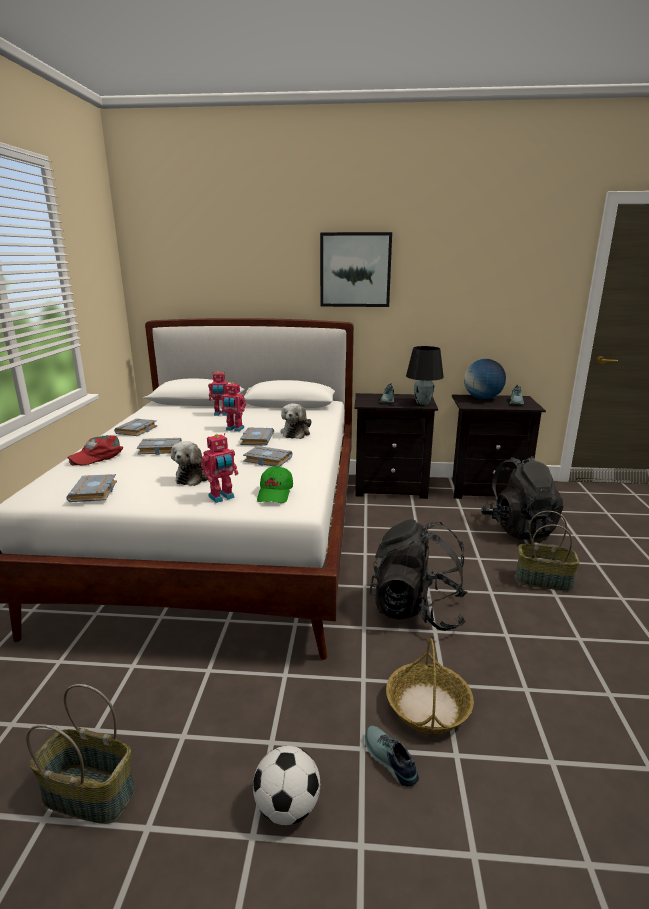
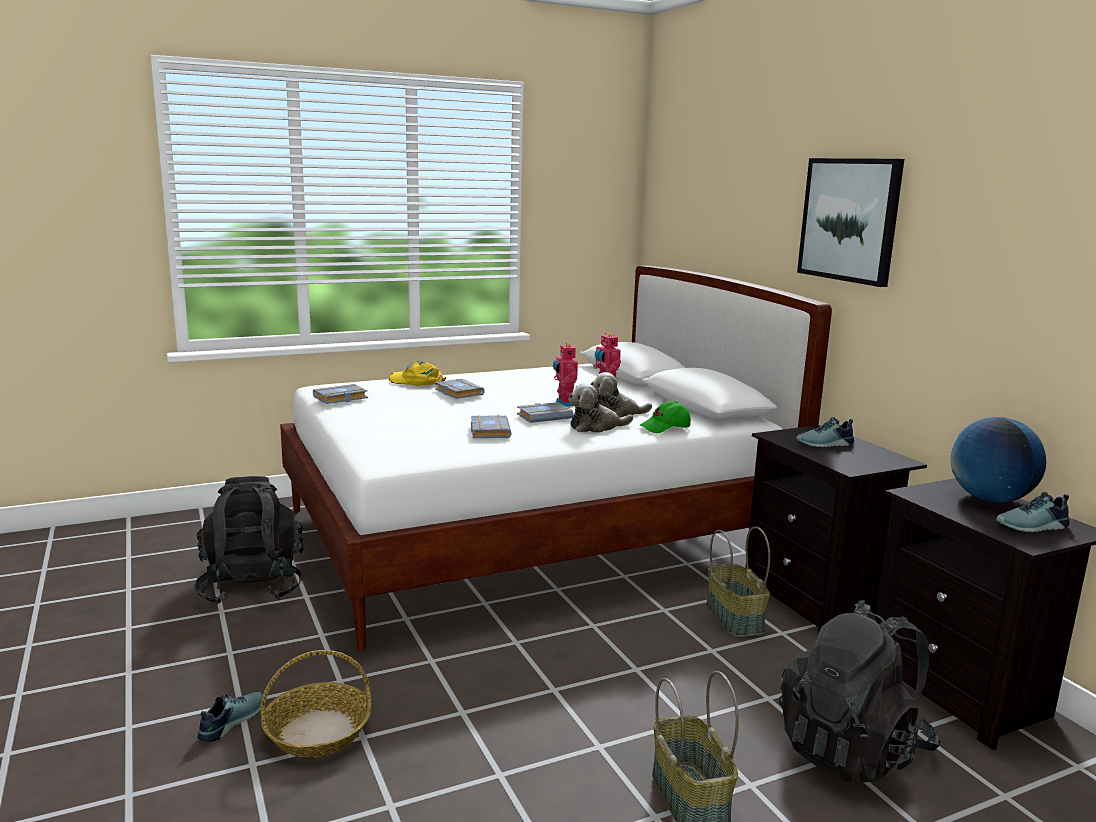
camera: 60 degrees right, 5 degrees down
(91, 793) = (153, 596): basket -> basket (735, 618)
(97, 456) = (417, 381): red cap -> yellow cap
(137, 430) = (502, 377): grey book -> none
(195, 476) = (412, 417): plush toy -> plush toy (615, 414)
(222, 497) = (371, 434): toy robot -> none
(275, 494) = (401, 449): green cap -> green cap (665, 428)
(287, 807) = (160, 680): football -> none
(417, 610) = (497, 690): black backpack -> black backpack (252, 586)
(422, 403) = (858, 464): black table lamp -> none

